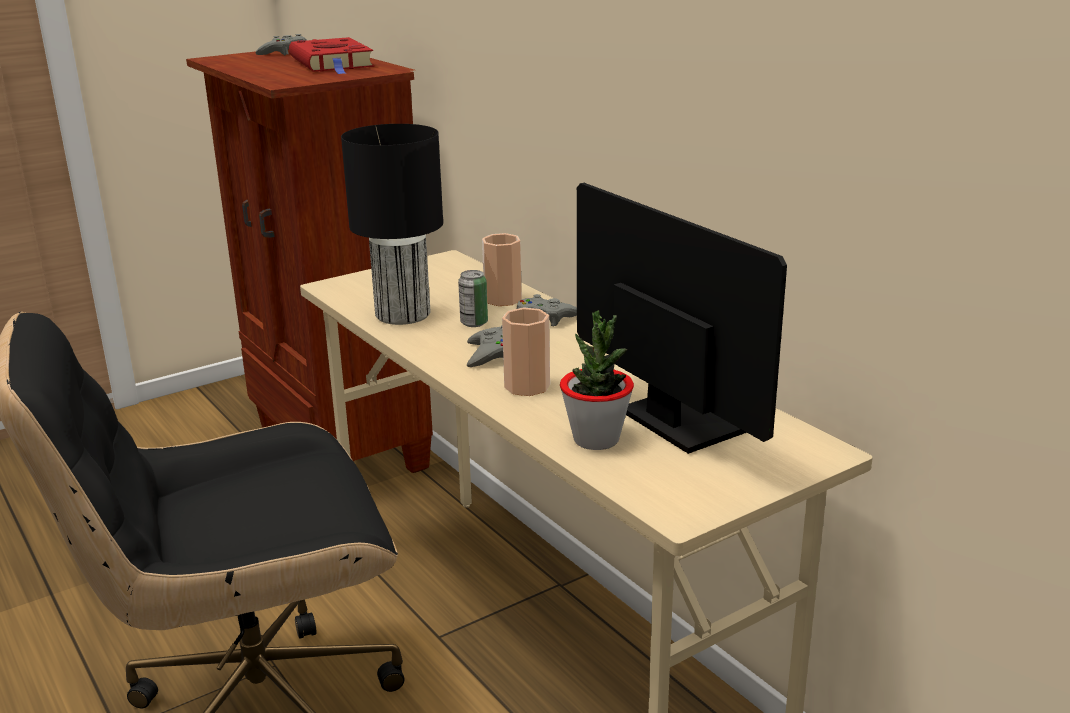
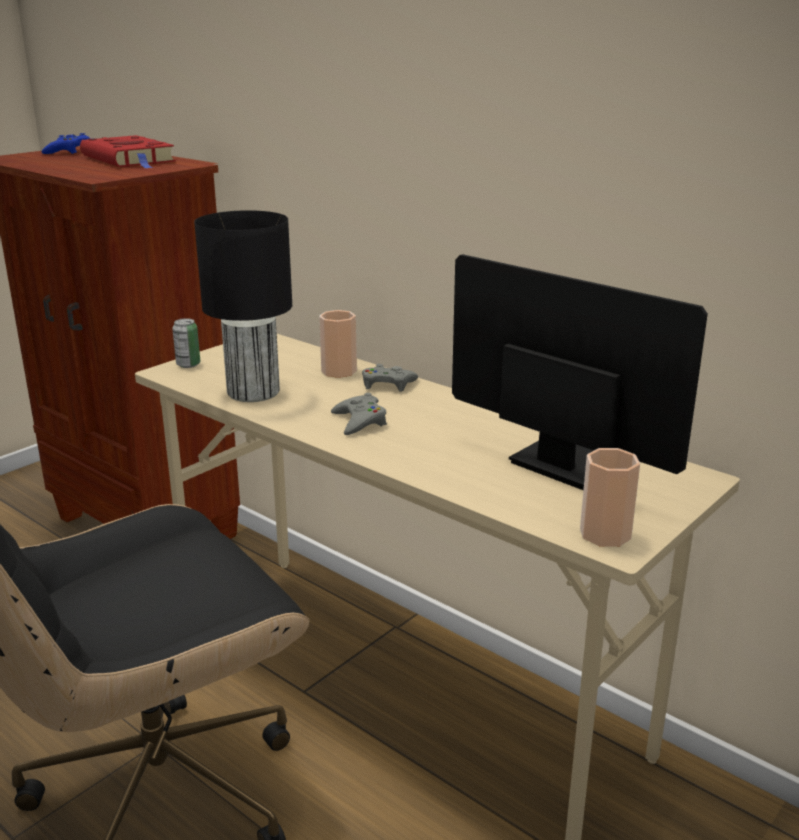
camera: 15 degrees left, 0 degrees up
(284, 52) = (69, 151): grey game controller -> blue game controller
(474, 323) = (325, 394): can -> can (188, 364)
(527, 386) = (410, 447): cup -> cup (605, 534)
(596, 440) = (503, 489): potted plant -> none

